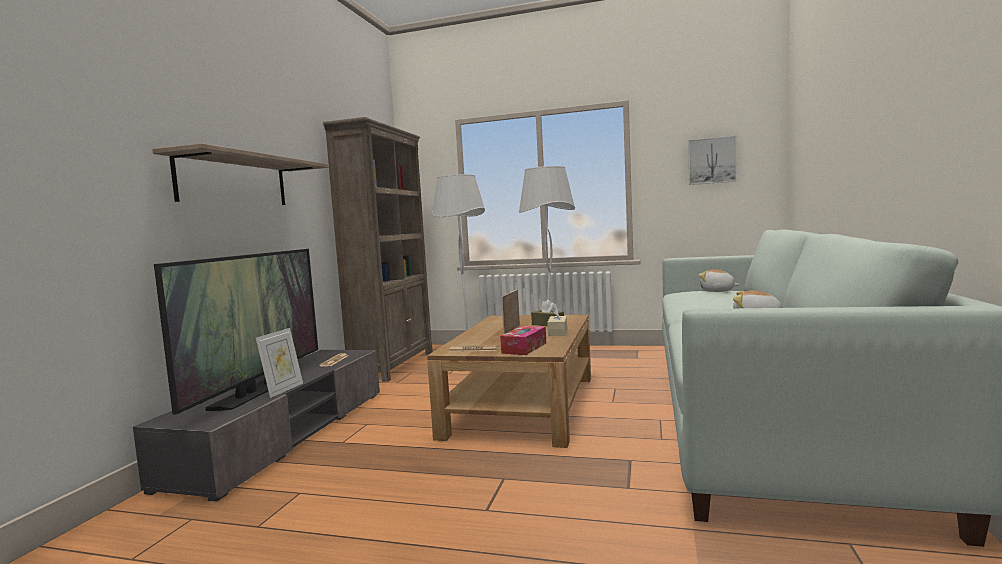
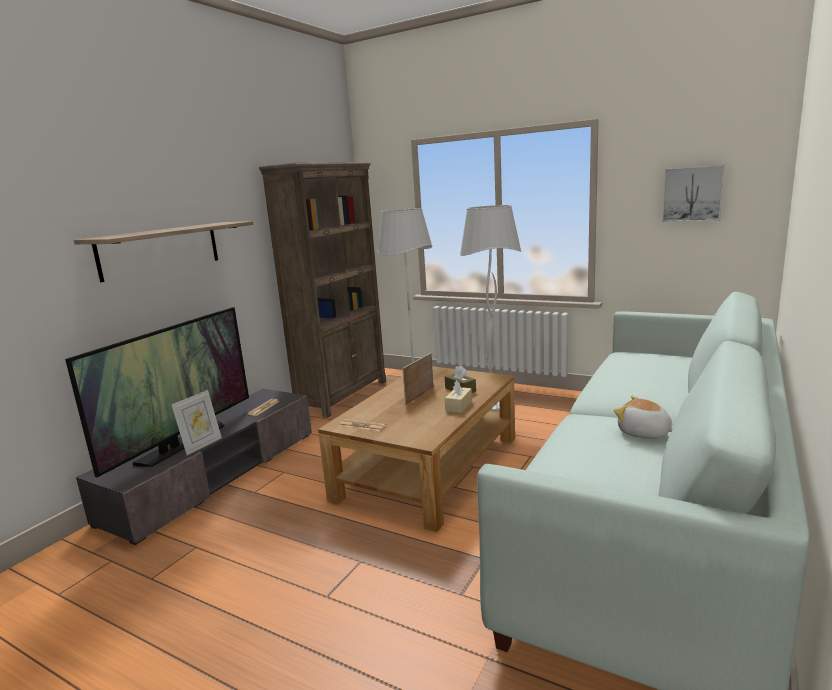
camera: 15 degrees right, 10 degrees up
(524, 348) = (408, 430): tissue box -> none
(717, 291) = (661, 360): plush toy -> none

